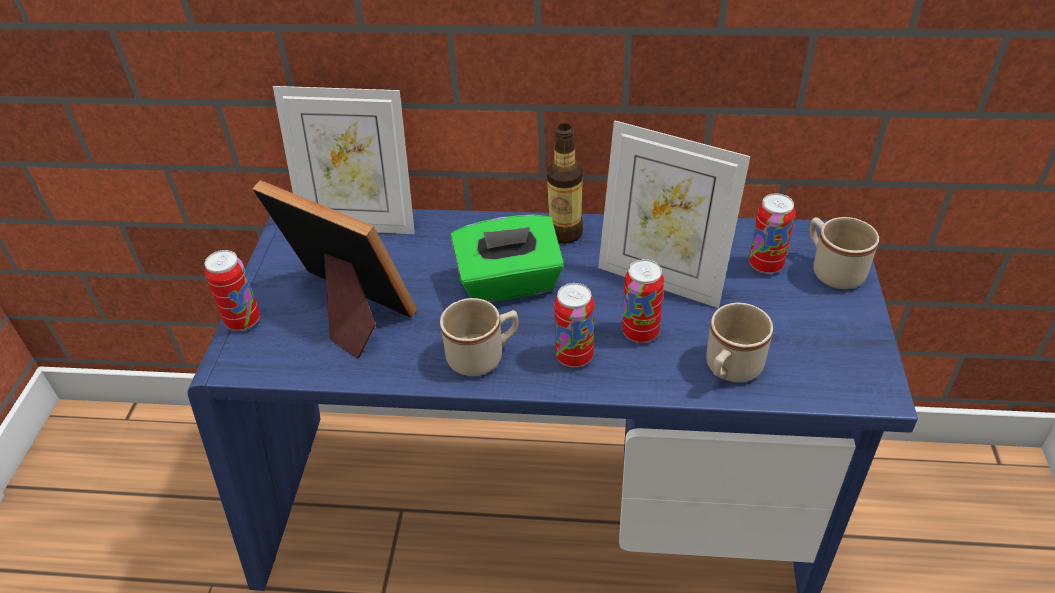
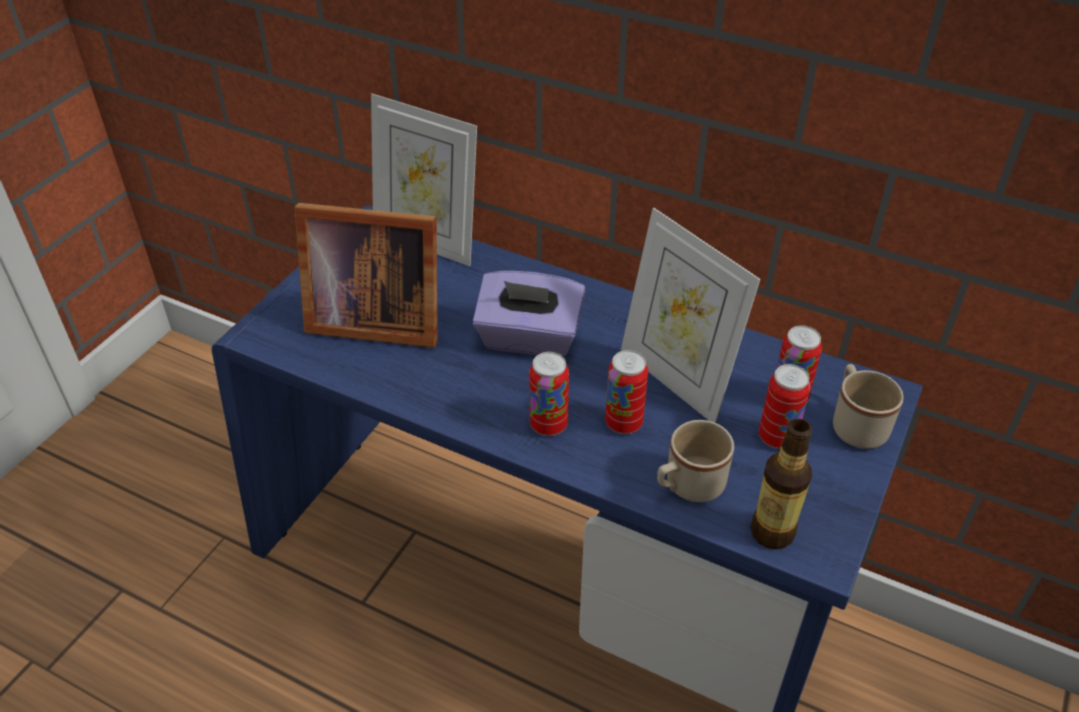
camera: 20 degrees right, 0 degrees up
(243, 321) = (283, 300): can -> can (777, 437)
(347, 311) = (373, 319): picture frame -> picture frame turned 135 degrees clockwise
(483, 356) = (467, 397): beige mug -> none
(509, 284) = (529, 339): green tissue box -> purple tissue box
(565, 233) = (609, 307): bottle -> bottle (772, 532)

